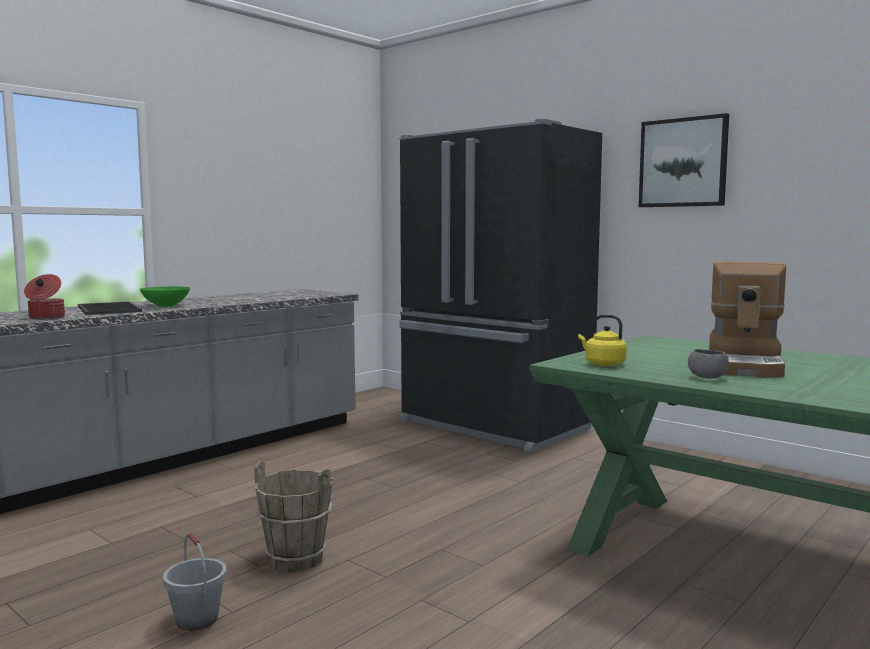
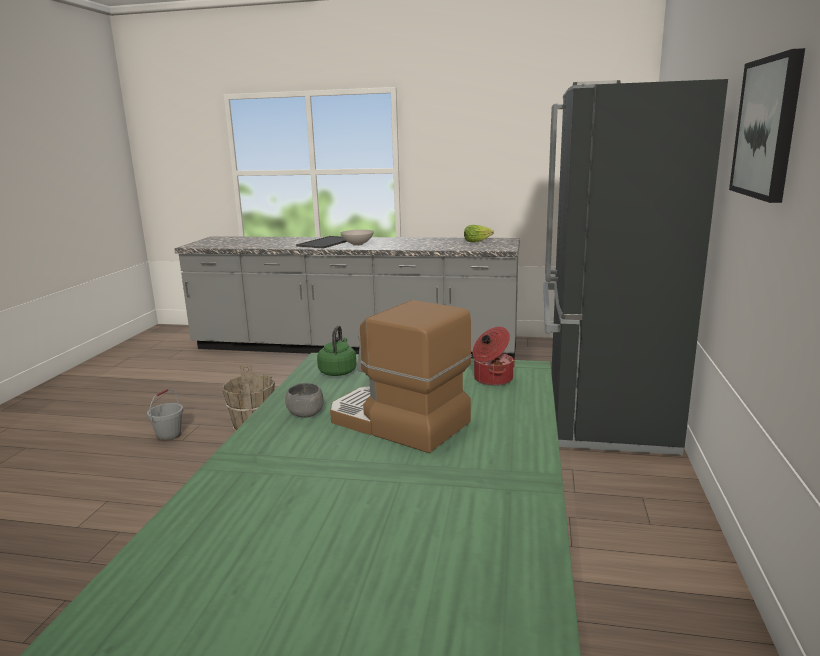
camera: 60 degrees right, 10 degrees up
(46, 318) = (276, 245): cooking pot -> cooking pot (492, 379)
(165, 306) = (357, 244): green bowl -> white bowl
(282, 293) = (477, 241): none -> lettuce
(603, 364) = (338, 371): yellow kettle -> green kettle
(745, 365) = (397, 422): coffee machine -> coffee machine turned 45 degrees clockwise

